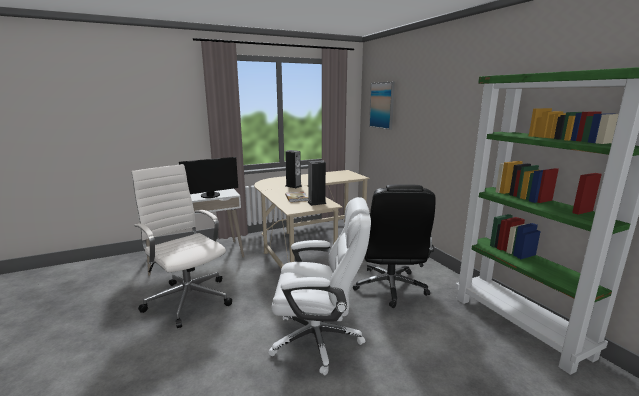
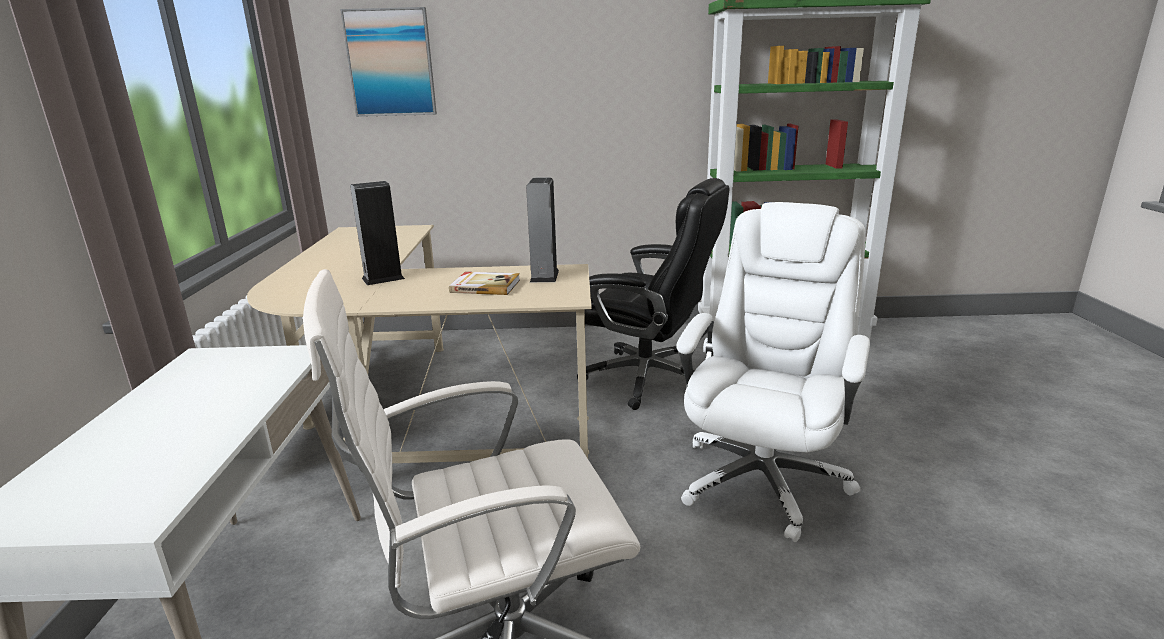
camera: 65 degrees left, 5 degrees up
(211, 196) = (262, 383): monitor -> none

